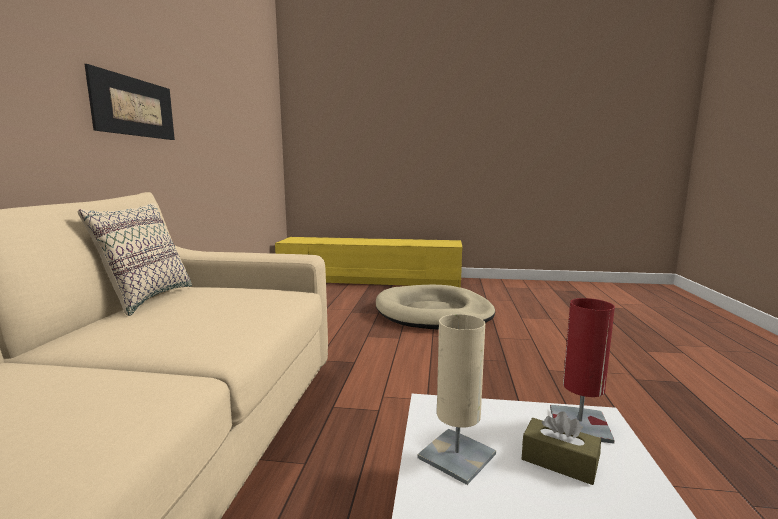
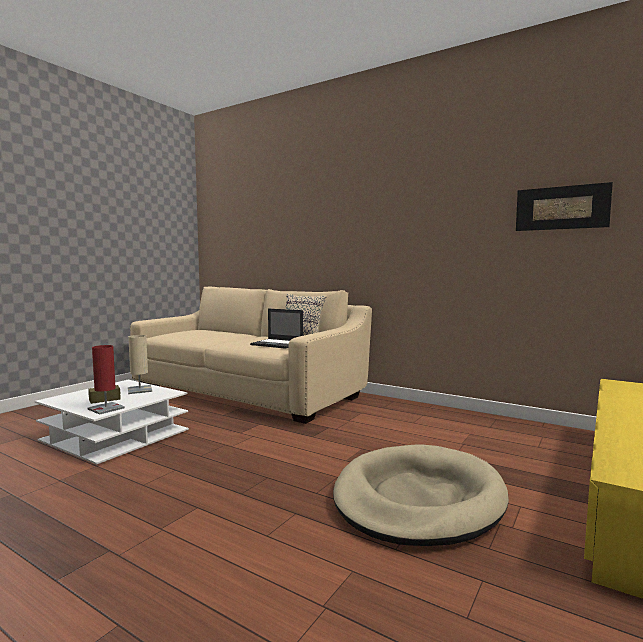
camera: 115 degrees right, 5 degrees down
(134, 107) = (385, 240): picture -> picture (561, 208)
(230, 300) = (277, 344): none -> laptop

